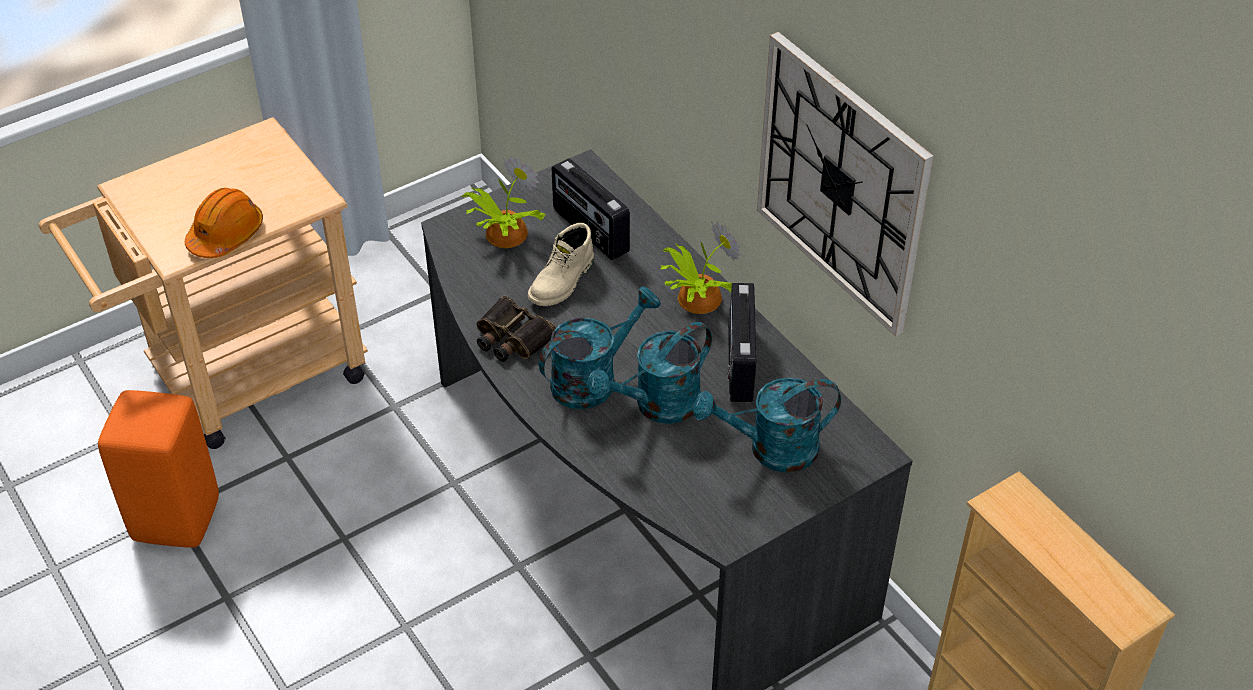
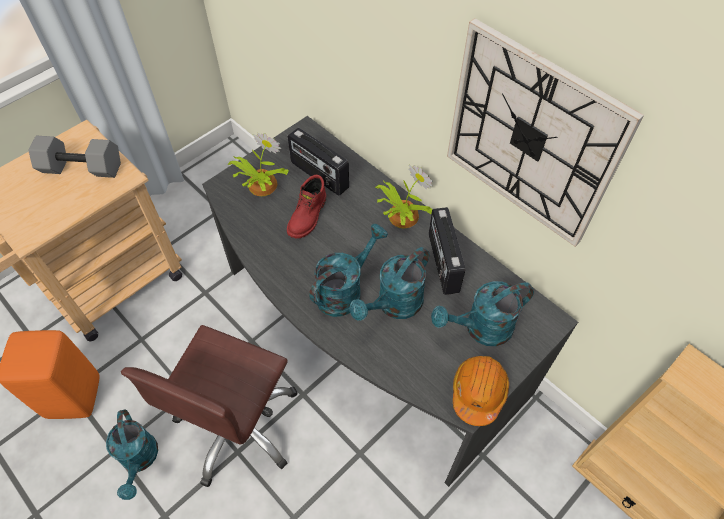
camera: 10 degrees left, 10 degrees up
(226, 235) = (62, 215): orange hard hat -> orange hard hat (478, 392)
(260, 615) = (140, 460): none -> turquoise watering can
(261, 179) = (83, 167): none -> grey dumbbell
(414, 591) = (239, 424): none -> brown office chair
(511, 338) = (281, 265): binoculars -> none
(563, 282) = (308, 216): beige boot -> red boot

